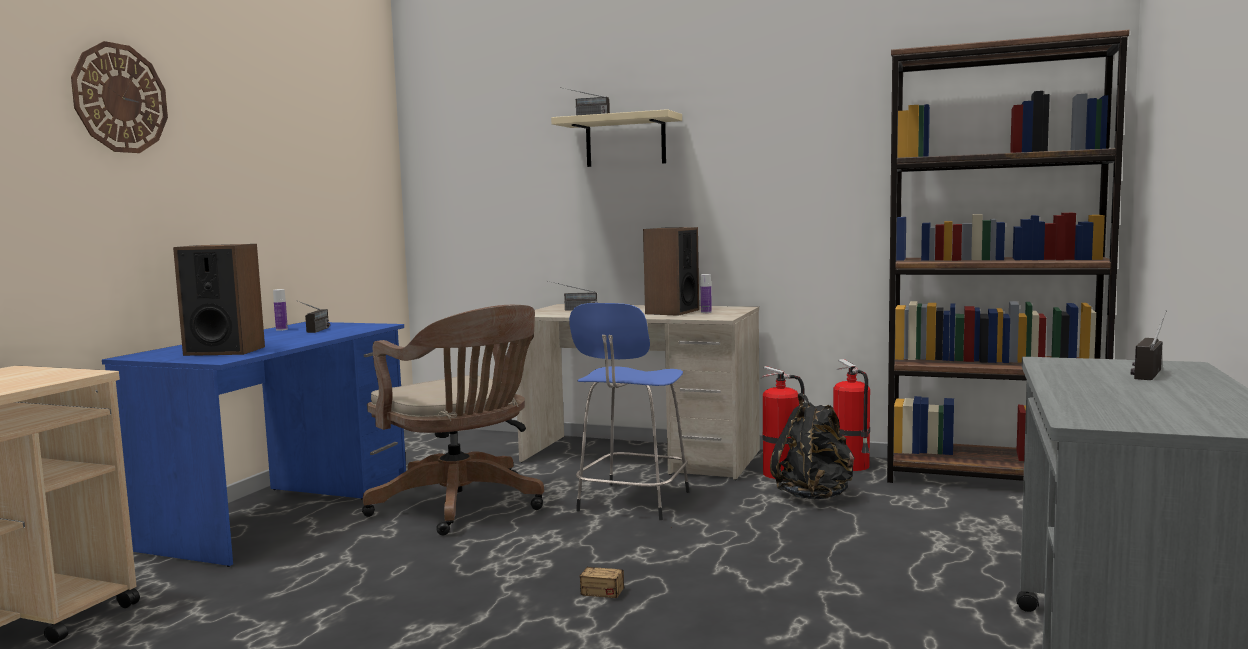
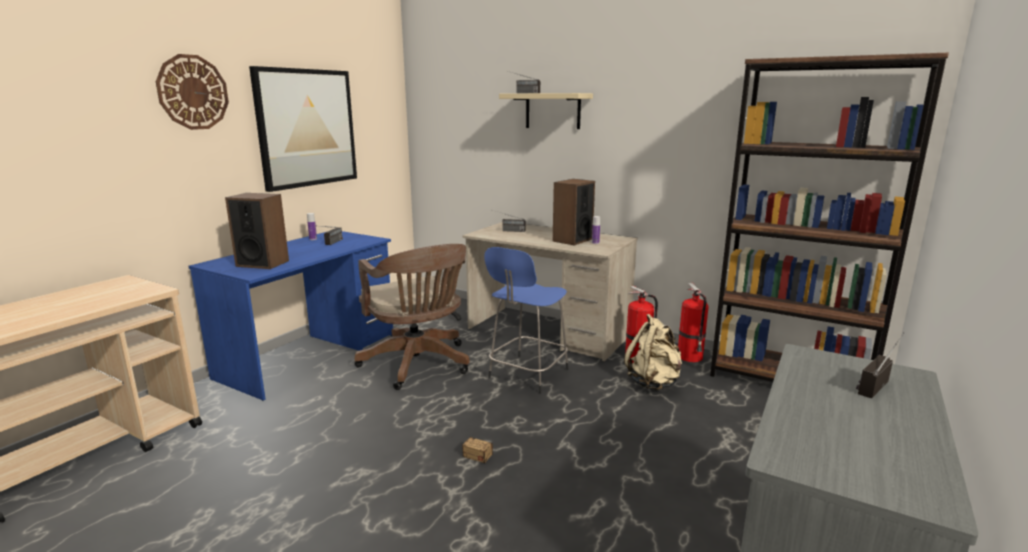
camera: 10 degrees right, 10 degrees up
(270, 166) = (306, 128): none -> picture
(815, 495) = (653, 383): black backpack -> beige backpack

